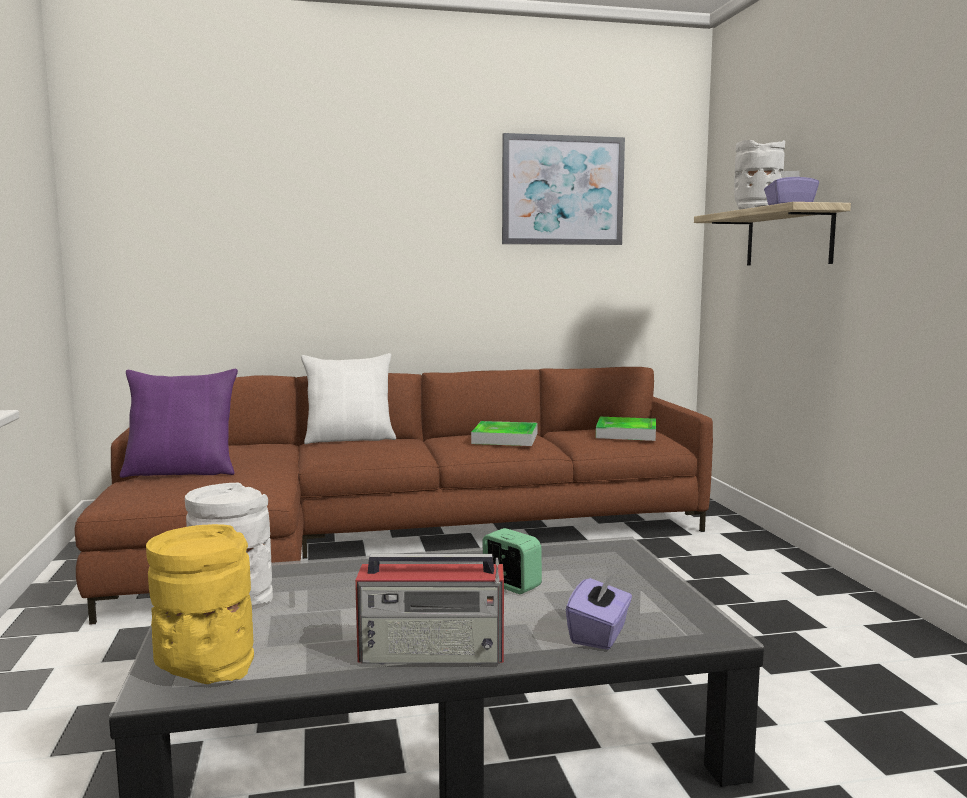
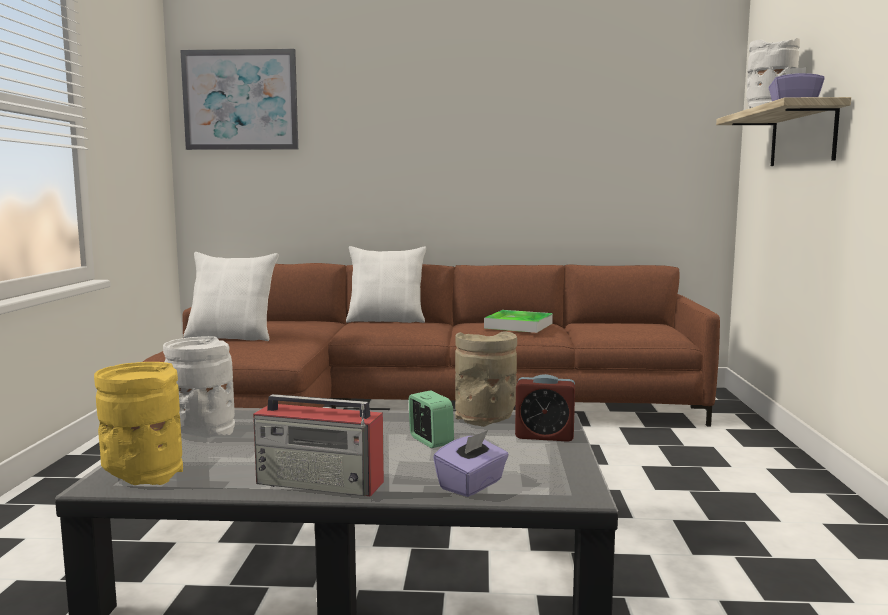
camera: 15 degrees right, 0 degrees up
(182, 472) = (232, 337): purple pillow -> white pillow
(547, 554) = (484, 420): none -> beige vase
(562, 190) = (595, 98): picture -> picture (240, 100)
(624, 567) = (544, 436): none -> alarm clock
(626, 433) = (638, 327): tray -> none

